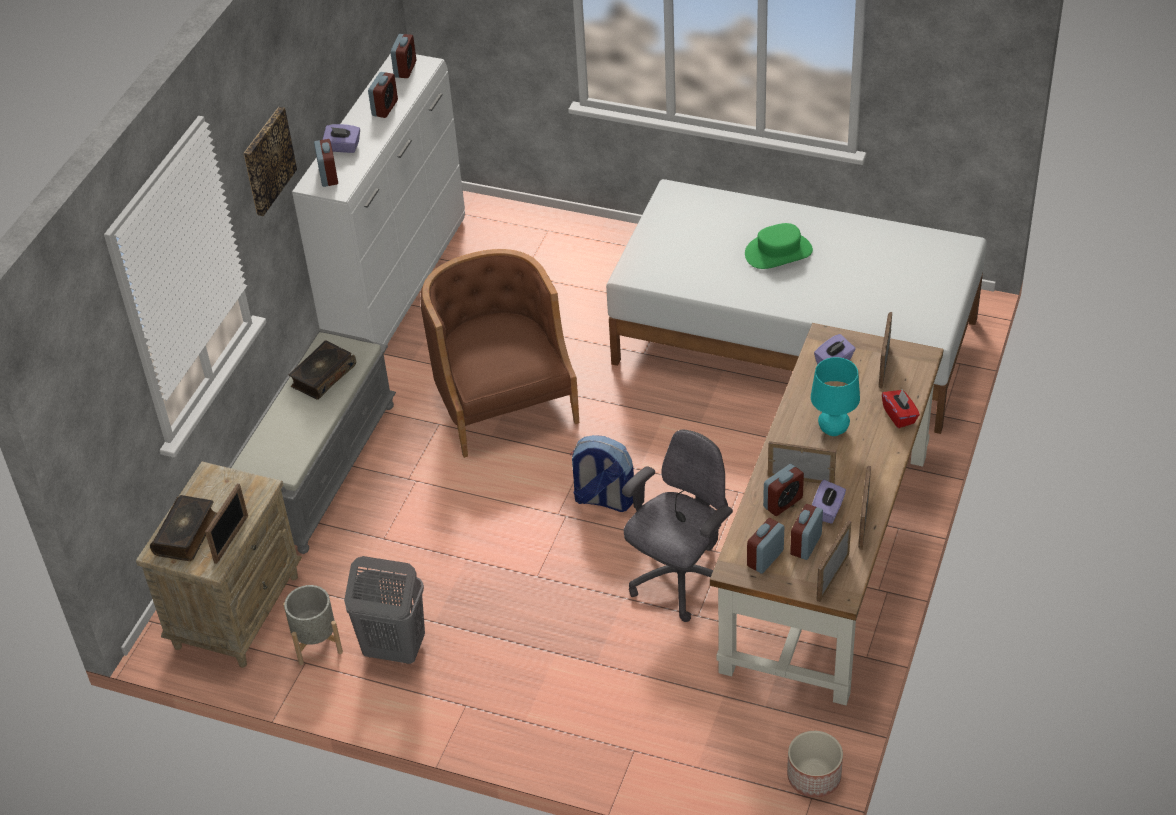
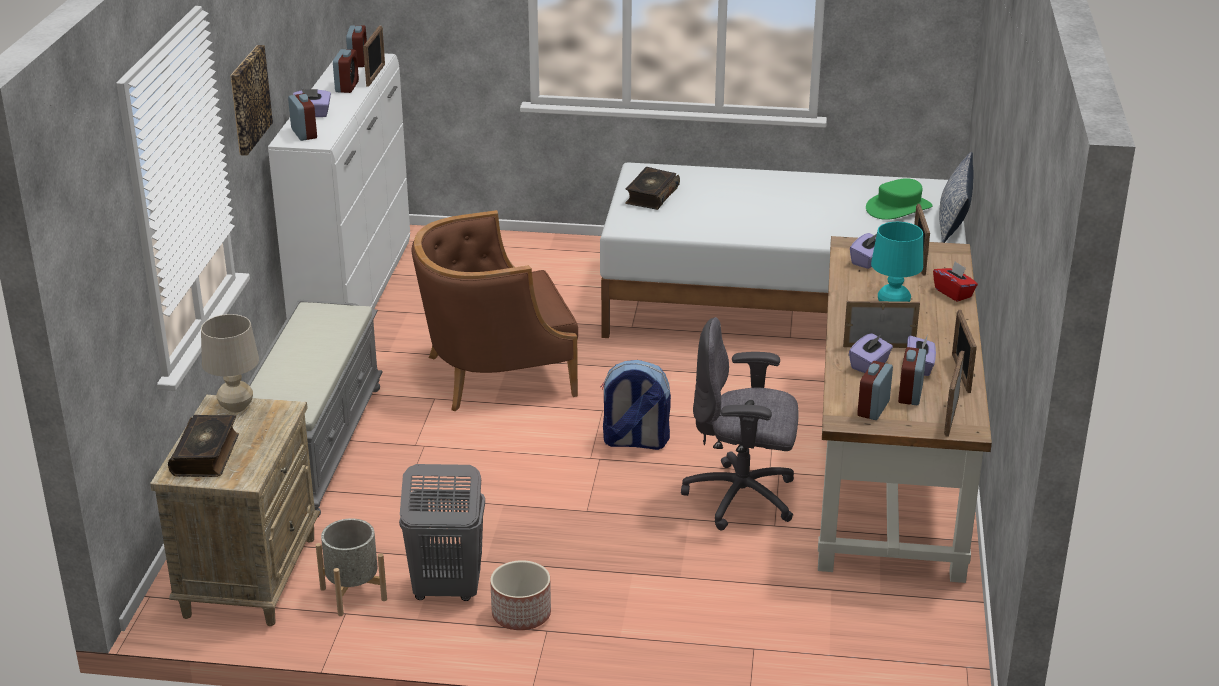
camera: 15 degrees left, 15 degrees down
(222, 480) = (236, 407): none -> beige table lamp
(231, 539) = (262, 454): picture frame -> picture frame (375, 75)
(323, 376) = (315, 334): book -> book (651, 196)
(502, 399) = (497, 373): brown armchair -> brown armchair turned 75 degrees counterclockwise
(680, 580) = (743, 498): grey office chair -> grey office chair turned 105 degrees counterclockwise
(778, 252) = (765, 202): green hat -> green hat (898, 208)
(783, 503) = (869, 365): alarm clock -> purple tissue box
(813, 776) = (959, 647): planter -> planter (520, 614)
(956, 296) = (953, 219): none -> pillow

